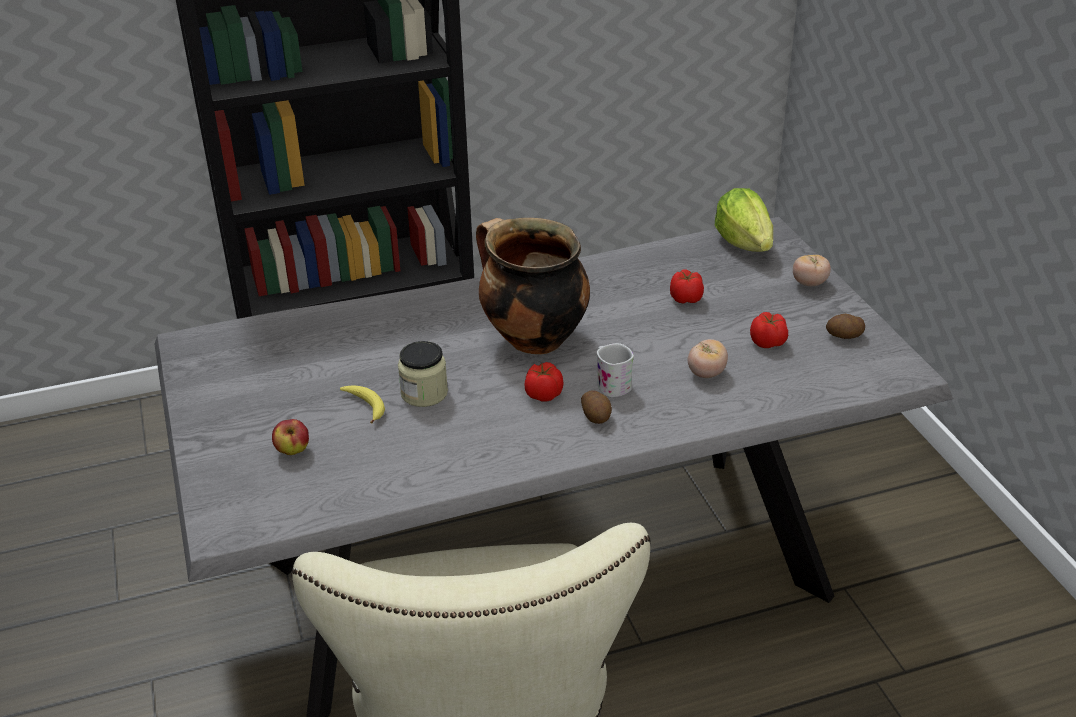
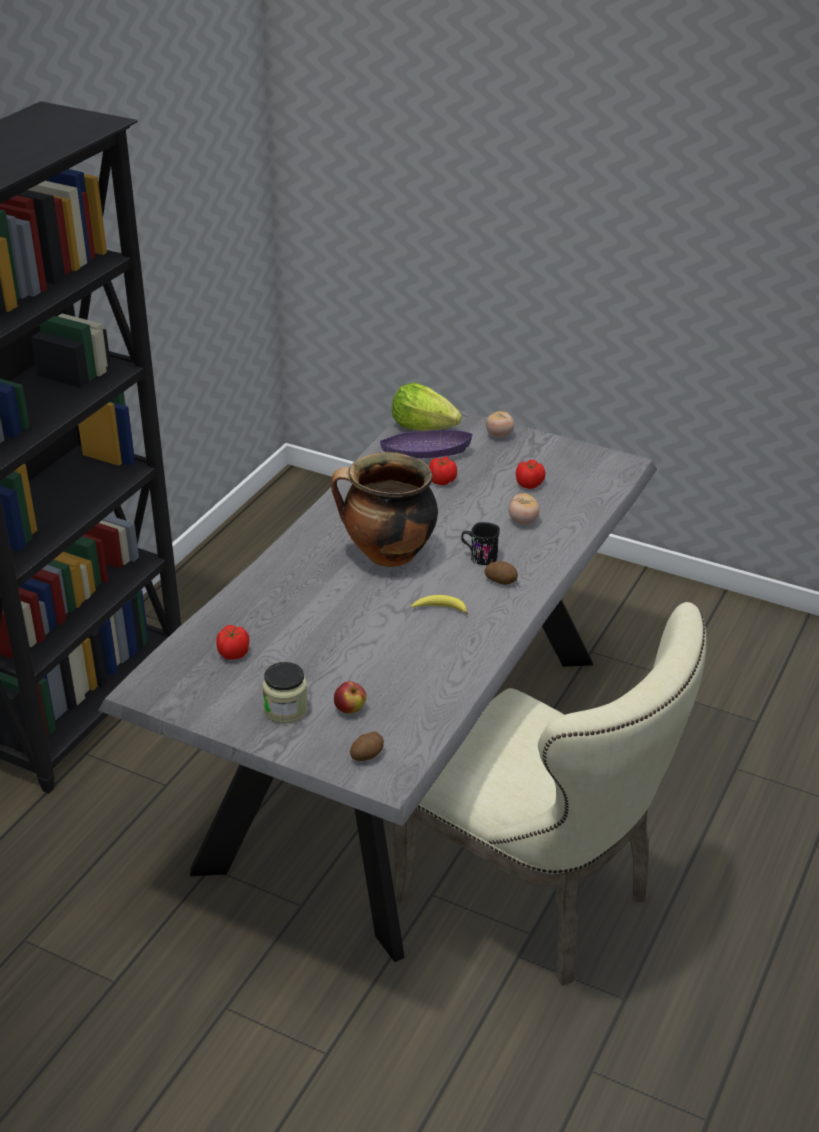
camera: 45 degrees left, 0 degrees up
(365, 406) = (350, 655): banana -> banana (440, 609)
(424, 393) = (375, 626): jar -> jar (286, 709)
(543, 394) = (450, 585): tomato -> tomato (233, 654)
(611, 384) = (479, 557): white mug -> black mug
(709, 268) = (426, 454): none -> purple bowl
(844, 336) = (564, 459): potato -> potato (367, 755)

